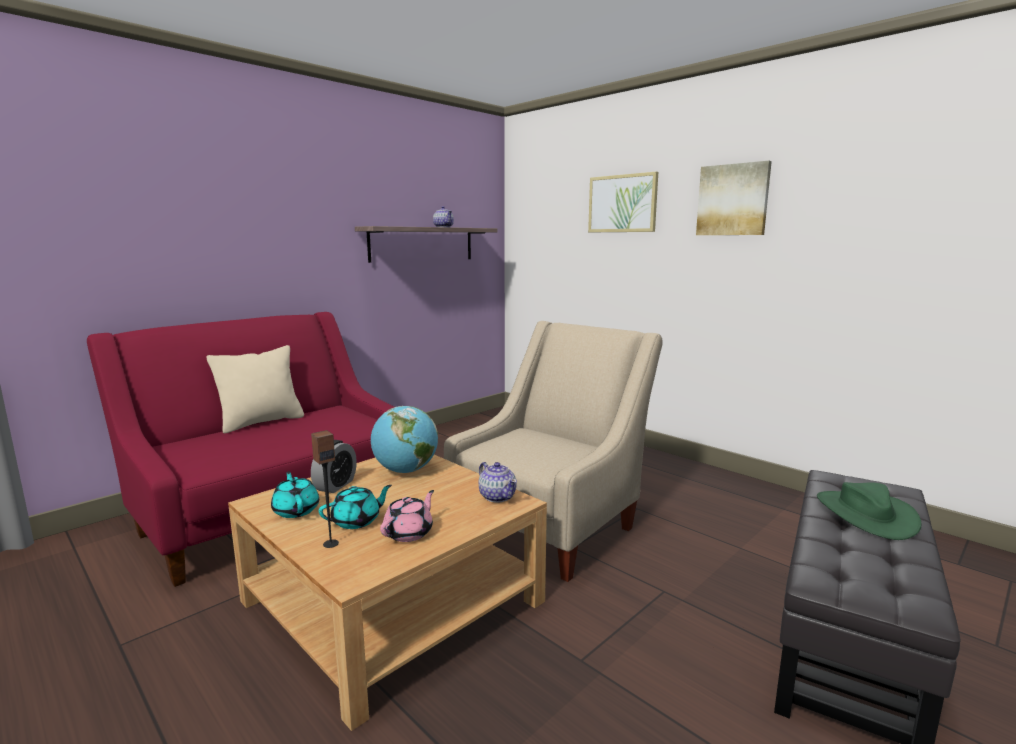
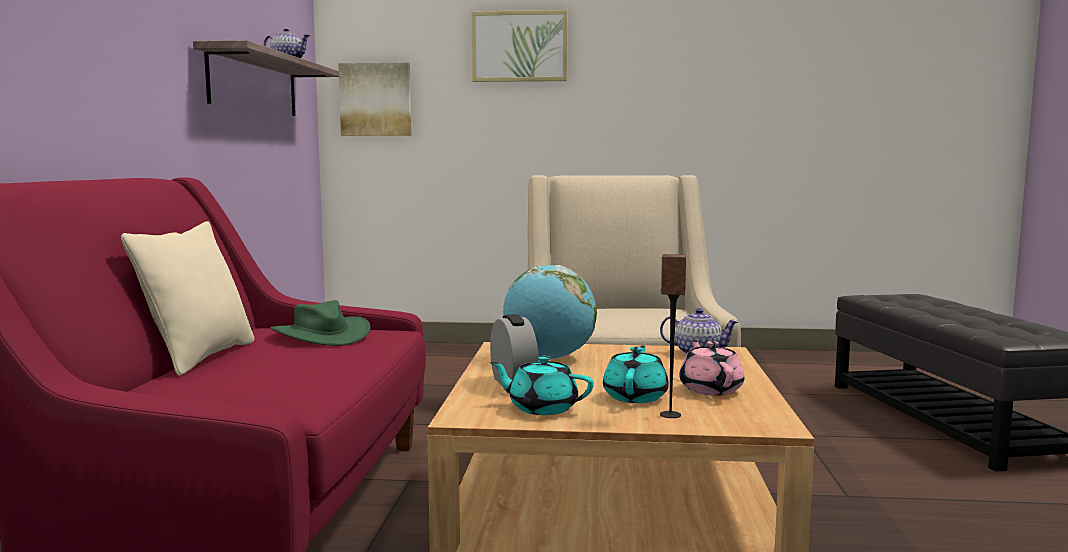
camera: 40 degrees left, 5 degrees down
(733, 200) = (660, 47): picture -> picture (376, 100)
(865, 514) = (937, 307): green hat -> green hat (321, 335)

